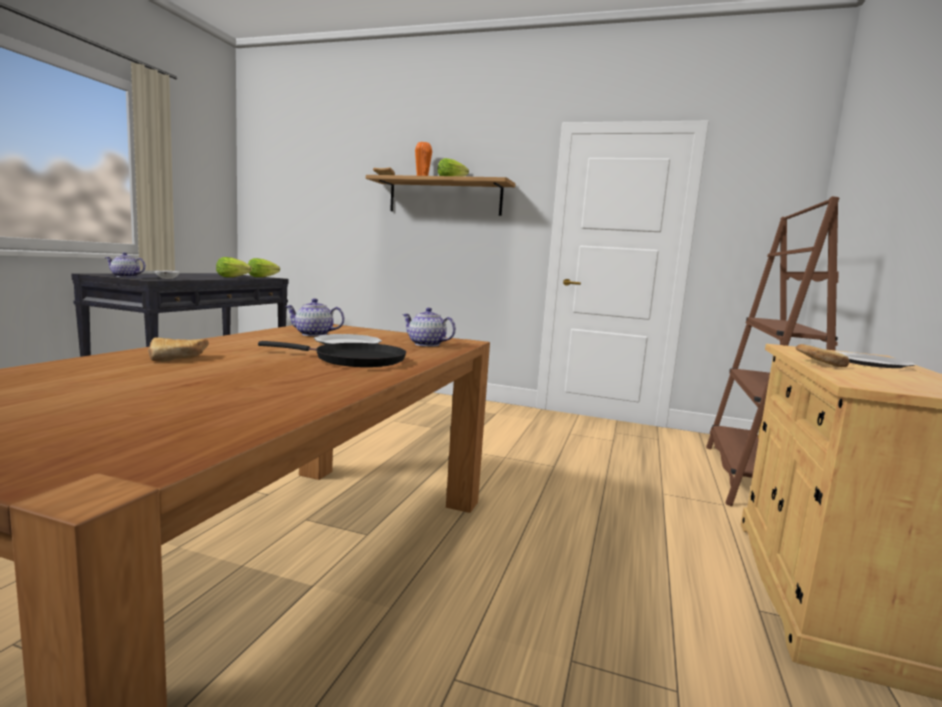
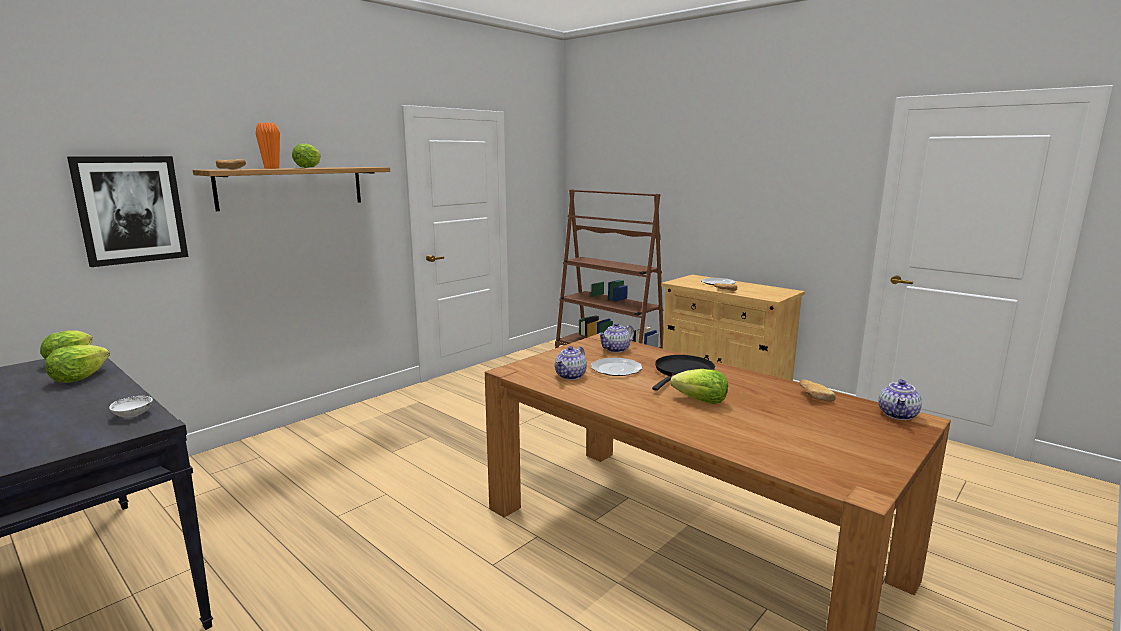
camera: 65 degrees left, 5 degrees up
(125, 276) = (74, 444): teapot -> teapot (898, 415)
(180, 358) = (690, 416): bread -> bread (813, 396)
(234, 362) = (701, 401): none -> lettuce
(346, 204) = (131, 209): none -> picture

